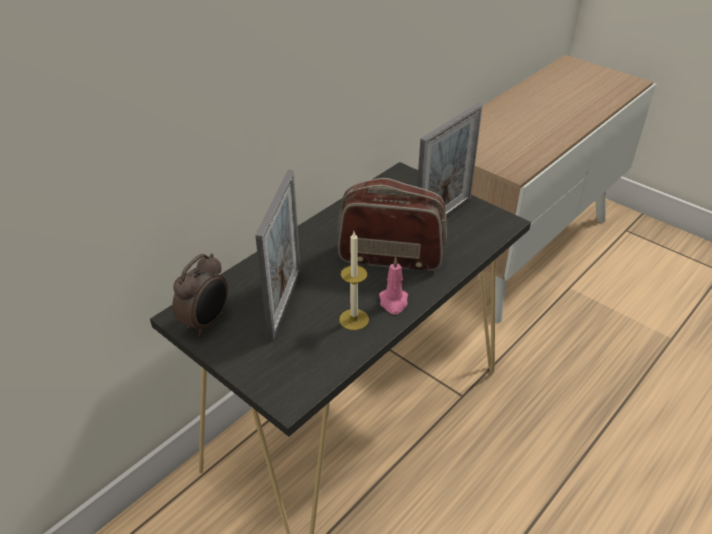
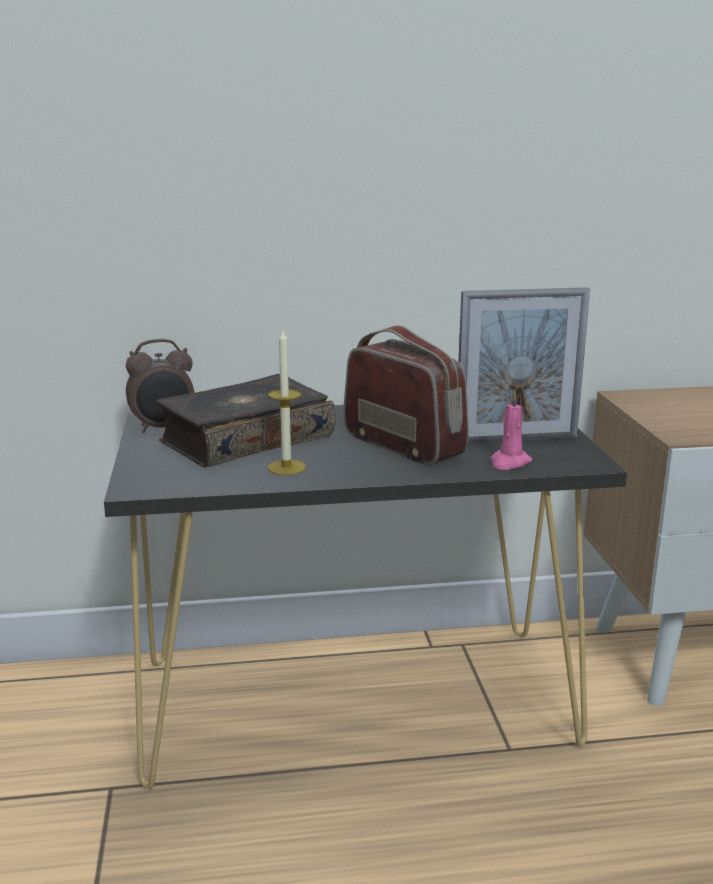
camera: 40 degrees right, 20 degrees down
(285, 303) = (245, 439): picture frame -> book
(393, 302) = (346, 471): pink candle -> pink candle (509, 462)

